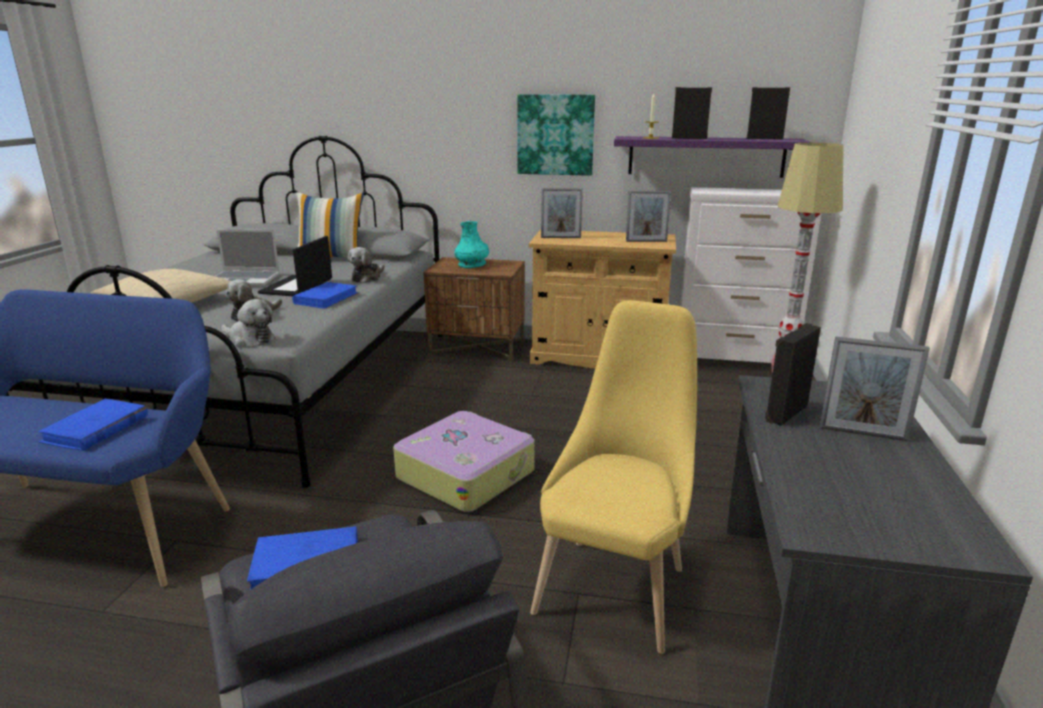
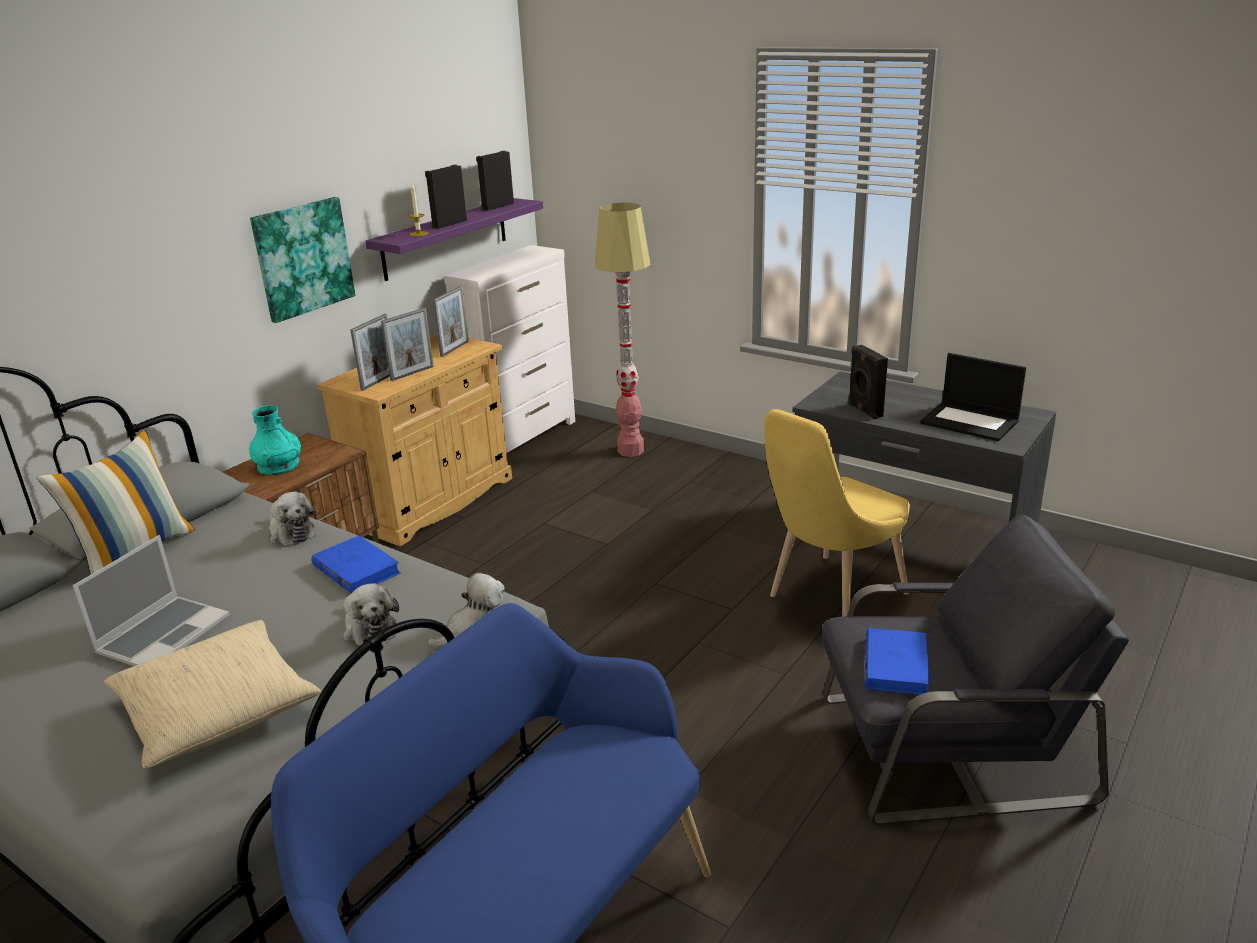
camera: 65 degrees left, 5 degrees up
(96, 429) = (602, 784): blue book -> none
(297, 286) = (265, 589): laptop -> laptop (971, 422)
(466, 474) = (619, 638): suitcase -> none
(616, 584) = (830, 598): yellow chair -> yellow chair turned 90 degrees counterclockwise
(862, 433) = (903, 399): picture frame -> picture frame (412, 373)

